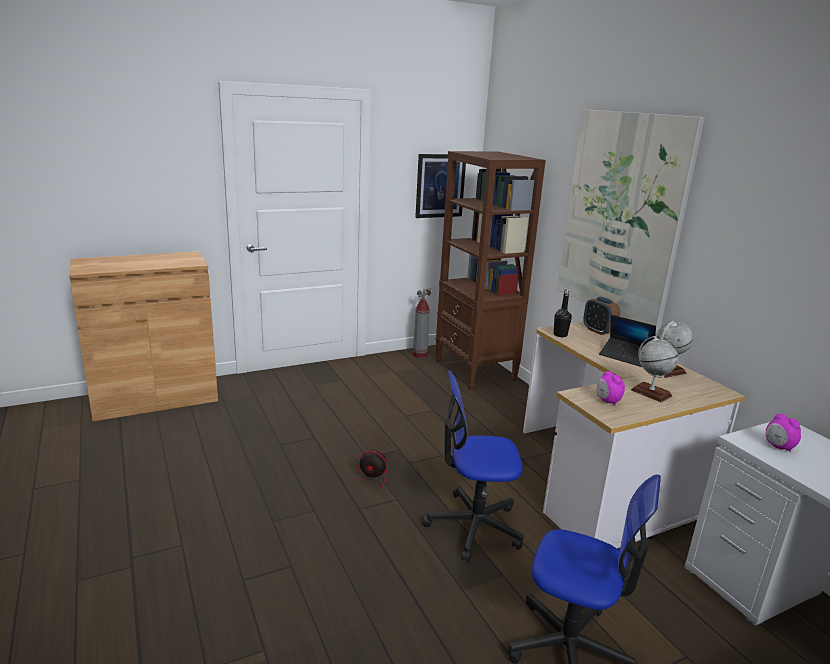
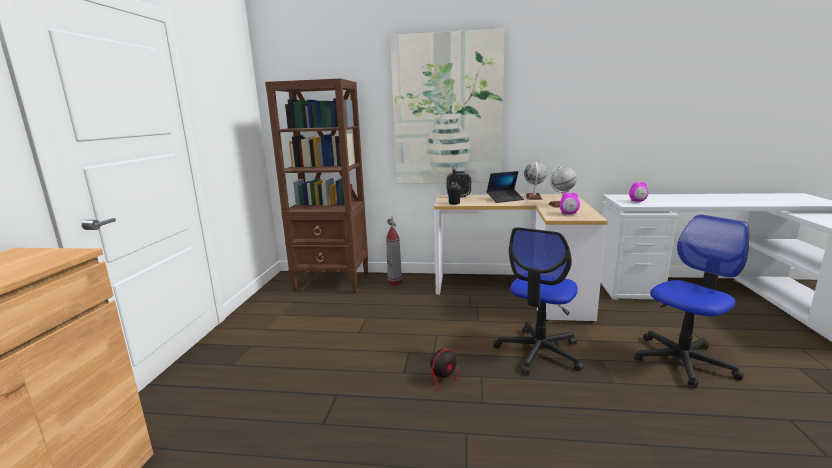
camera: 55 degrees left, 5 degrees down
(419, 355) = (271, 295): fire extinguisher -> fire extinguisher (395, 283)
(440, 186) = (240, 124): picture -> none

